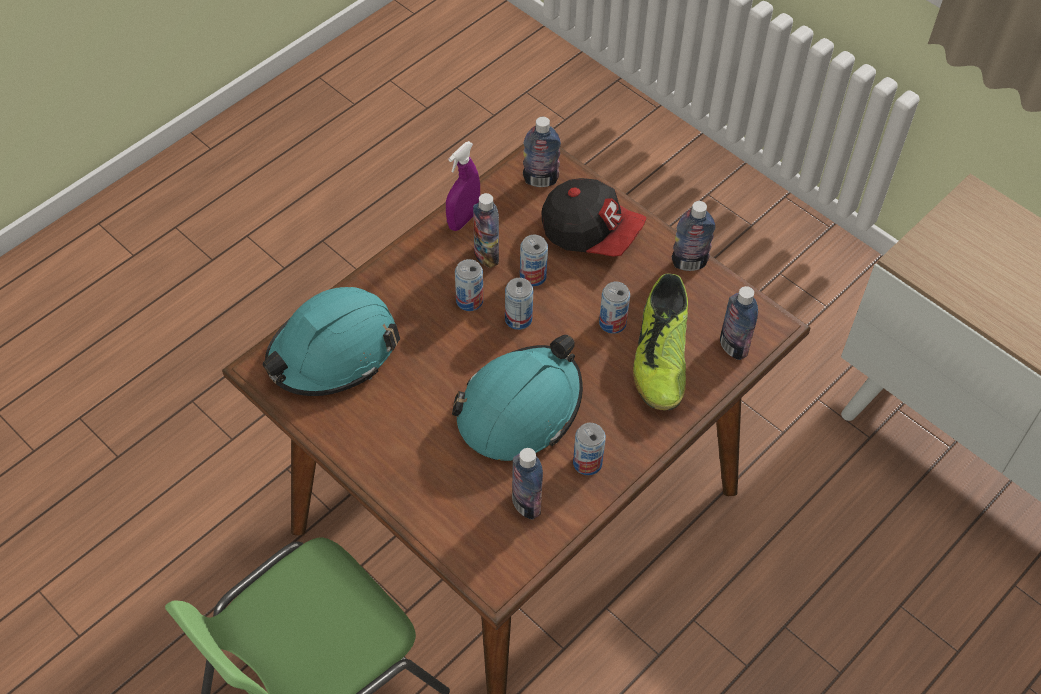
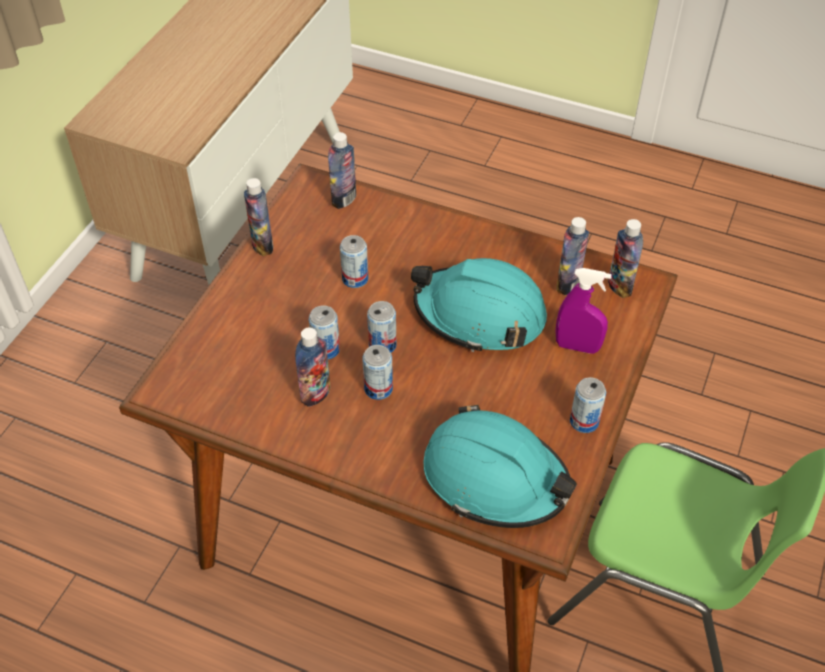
camera: 110 degrees left, 5 degrees down
(463, 219) = (274, 428): purple spray bottle -> purple spray bottle (577, 346)
(540, 180) = (195, 380): bottle -> bottle (619, 286)
(587, 463) = (507, 258): can -> can (584, 421)
(591, 232) = (252, 321): cap -> none
(660, 357) = (376, 240): shoe -> none

